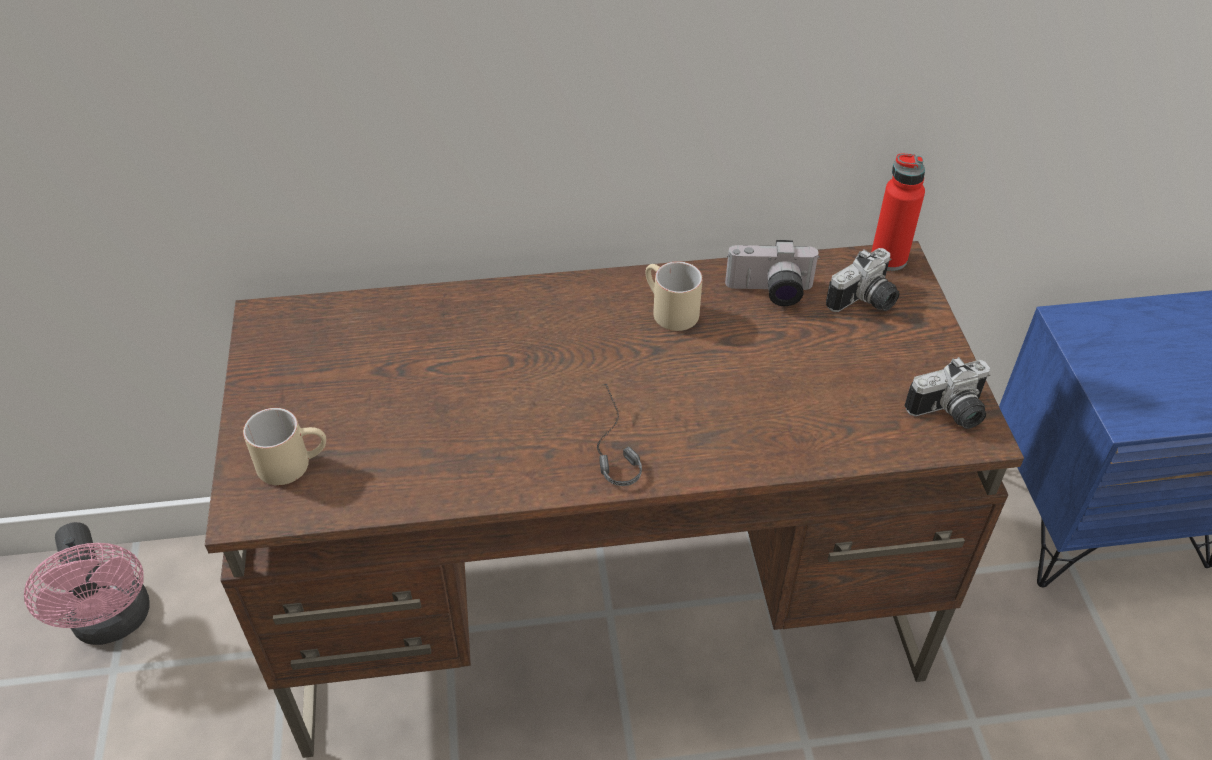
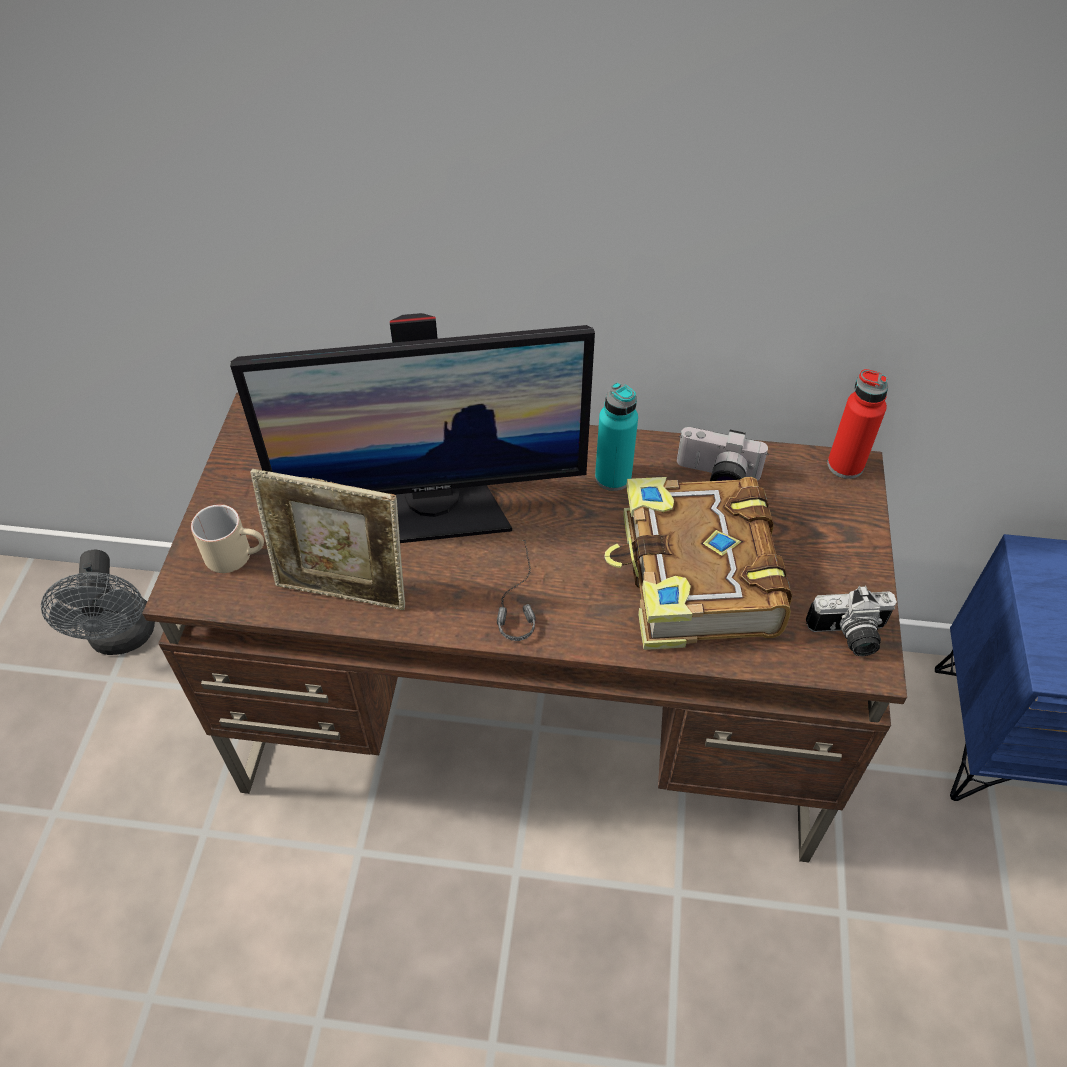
camera: 15 degrees right, 5 degrees up
(114, 622) = (122, 638): pink fan -> grey fan
(425, 476) = (343, 591): none -> picture frame
(494, 376) = (434, 509): none -> monitor
(668, 311) = (613, 477): beige mug -> turquoise bottle
(784, 391) = (695, 579): none -> book
(866, 302) = (806, 505): camera -> none

